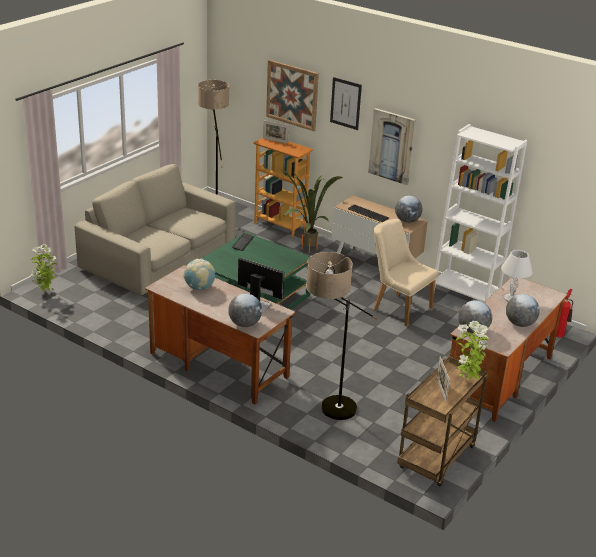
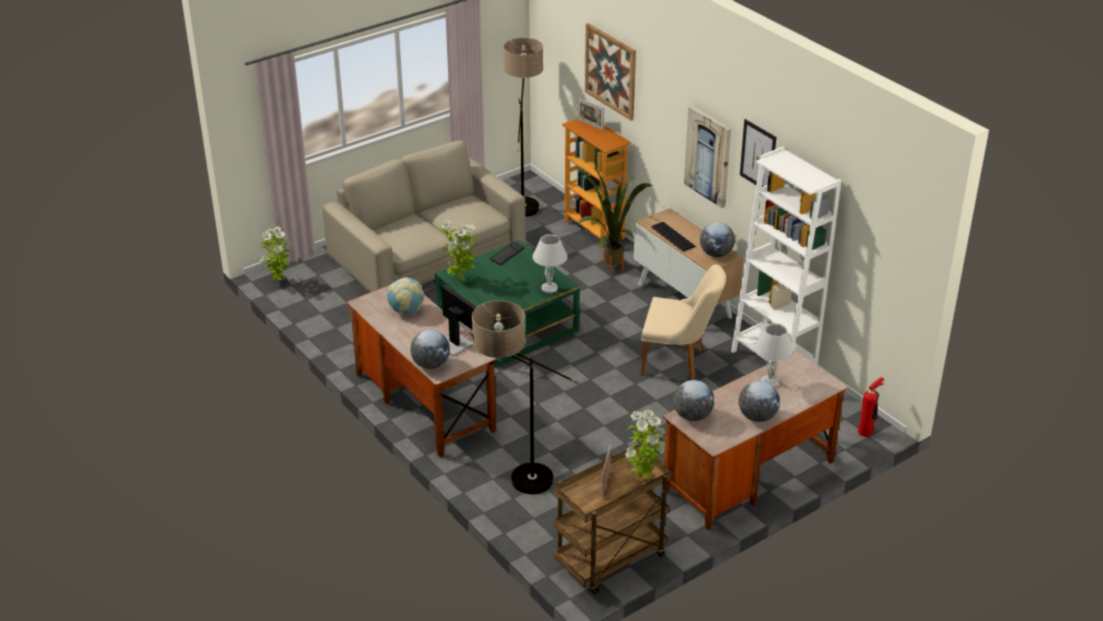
camera: 20 degrees right, 5 degrees up
(217, 264) = (460, 279): none -> potted plant
(291, 261) = (550, 288): none -> white table lamp
(345, 103) = (662, 93): picture -> picture (758, 156)
(397, 307) = (678, 362): beige chair -> beige chair turned 135 degrees clockwise

